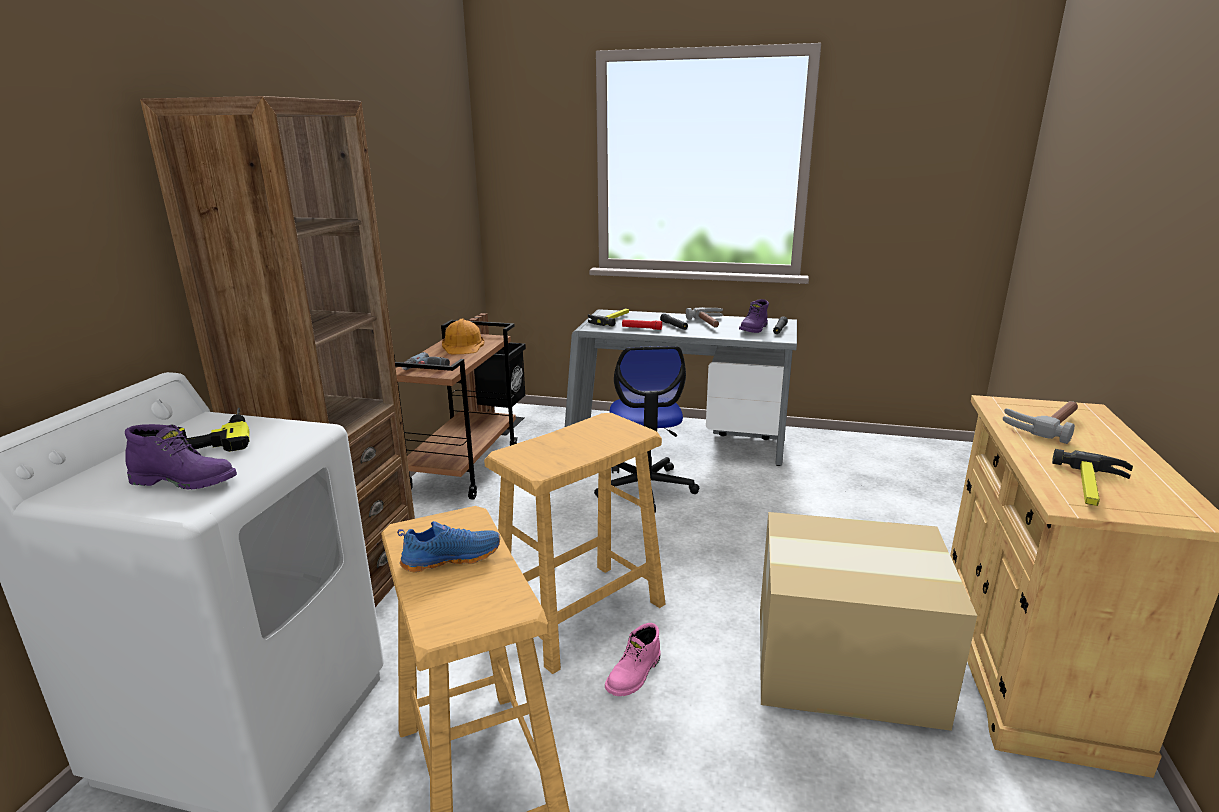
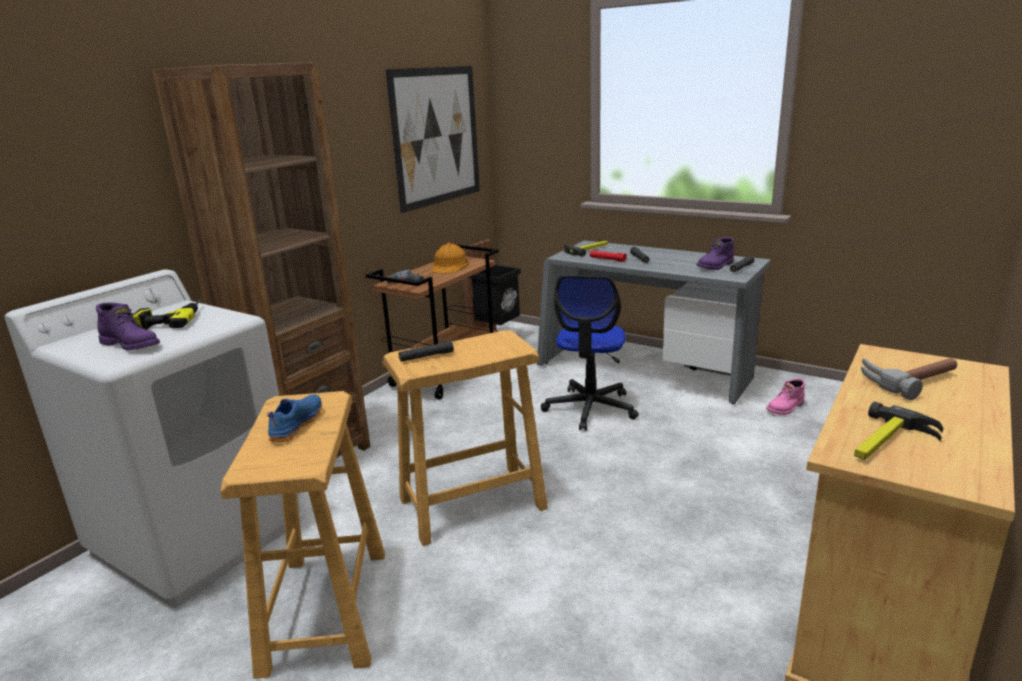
camera: 20 degrees right, 0 degrees up
(432, 197) = (436, 136): none -> picture
(451, 558) = (295, 425): blue shoe -> blue shoe turned 75 degrees counterclockwise
(541, 452) = (426, 357): none -> black flashlight
(634, 675) = (487, 560): pink boot -> pink boot (786, 408)
(711, 323) = (678, 258): hammer -> none
(842, 662) = (679, 587): cardboard box -> none

